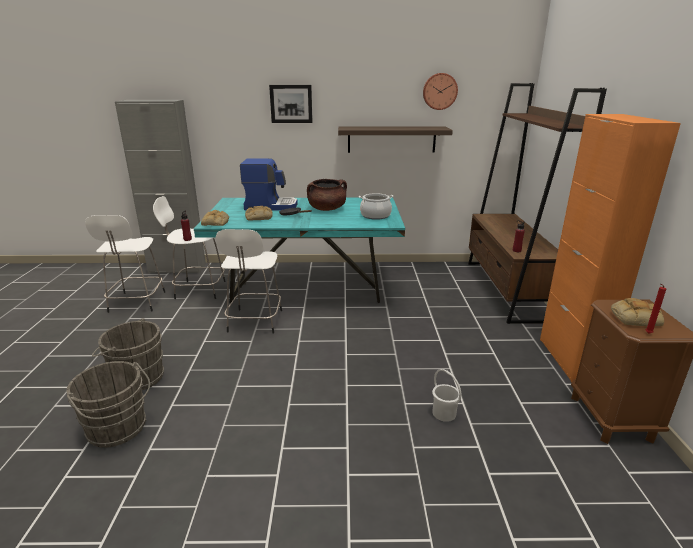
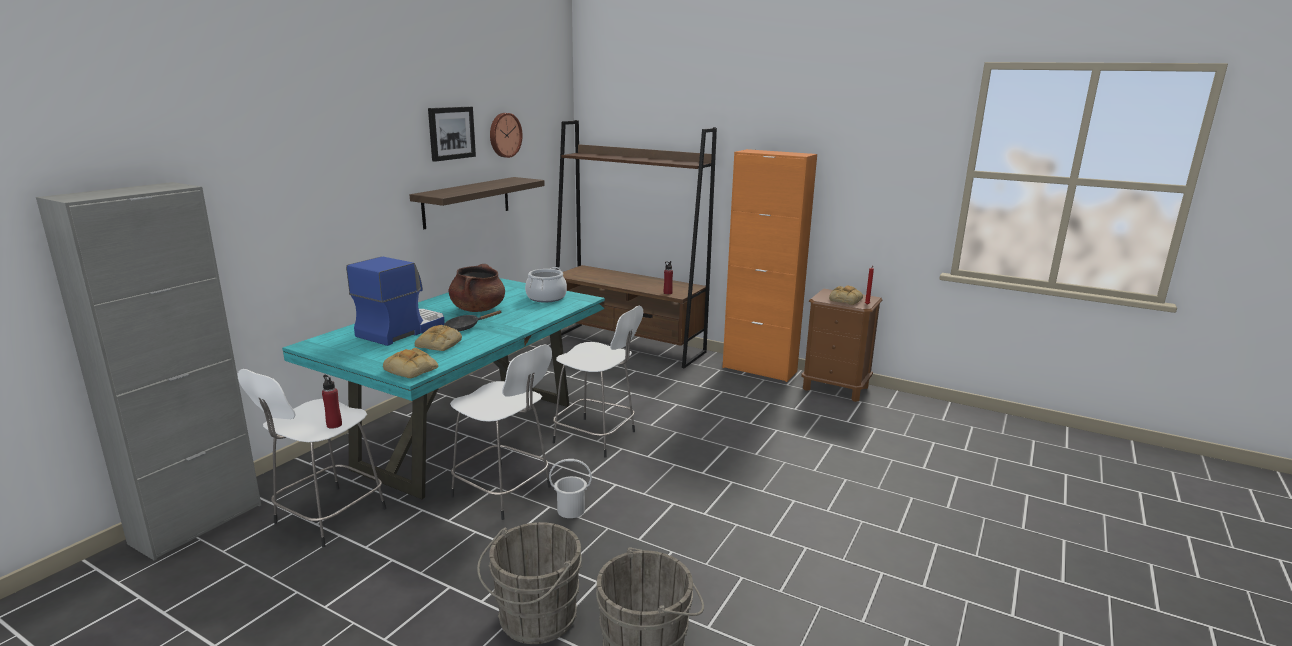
camera: 60 degrees left, 5 degrees down
(136, 303) = (273, 590): white stool -> white stool (597, 438)
(291, 104) = (347, 168): picture -> picture (451, 133)
(444, 413) = (783, 442): white bucket -> white bucket (571, 510)

